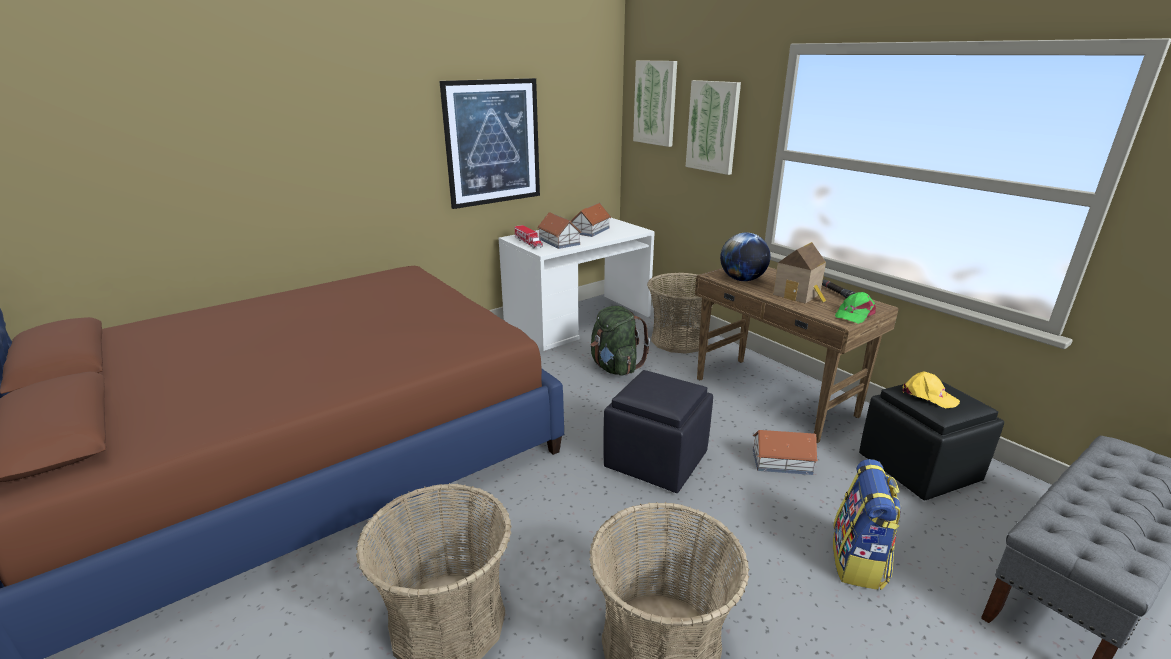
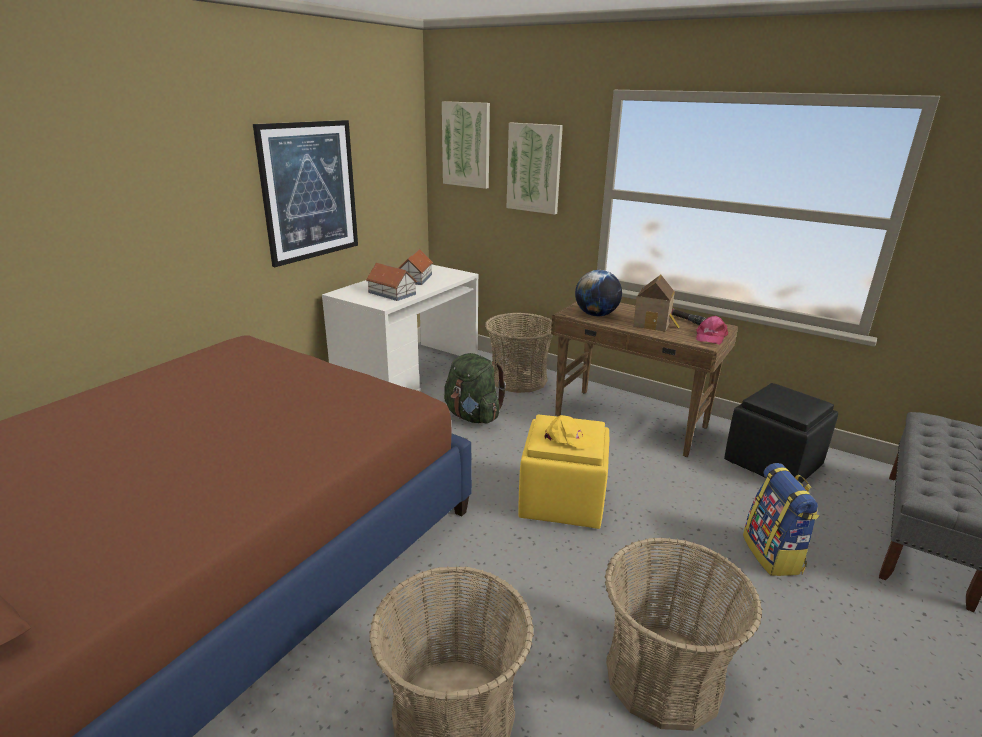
camera: 20 degrees left, 0 degrees up
(528, 243) = (360, 297): toy truck -> none
(657, 460) = (563, 500): black ottoman -> yellow ottoman
(782, 462) = (669, 480): toy house -> none
(854, 314) = (710, 336): green cap -> pink cap
(928, 396) = (782, 400): yellow cap -> yellow cap (568, 438)

